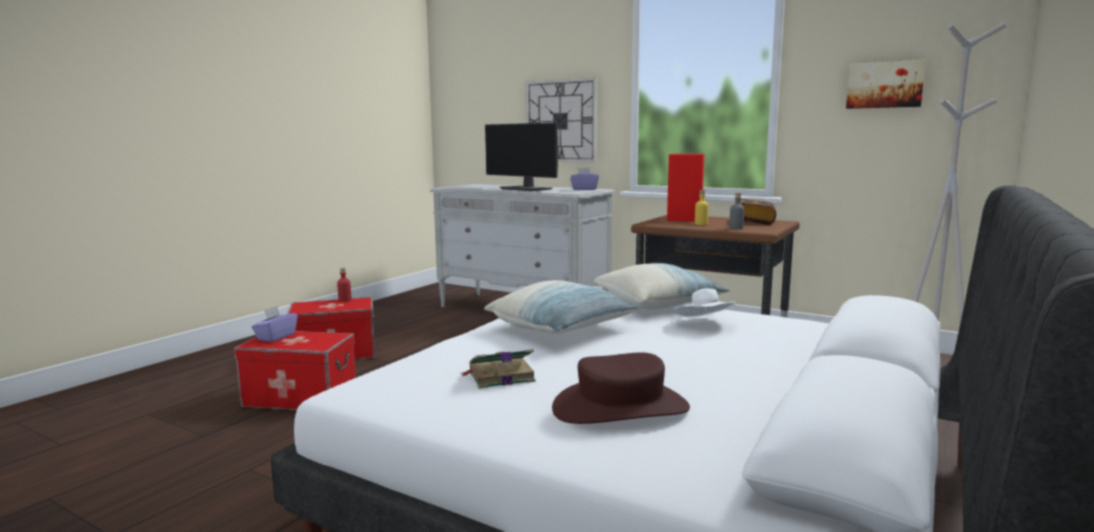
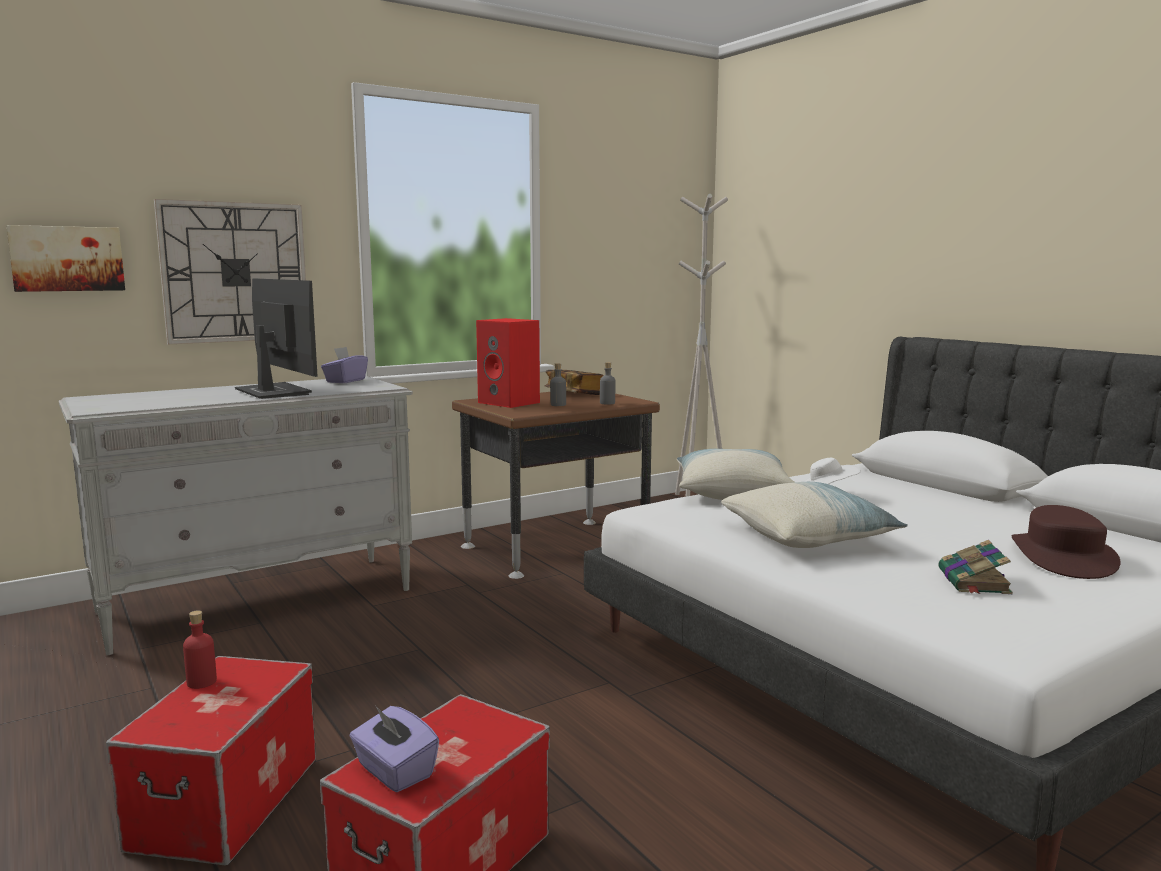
camera: 65 degrees left, 0 degrees up
(526, 189) = (271, 392): monitor -> monitor turned 105 degrees counterclockwise
(701, 224) = (558, 405): yellow bottle -> grey bottle
(884, 85) = (627, 242): picture -> picture (67, 258)

